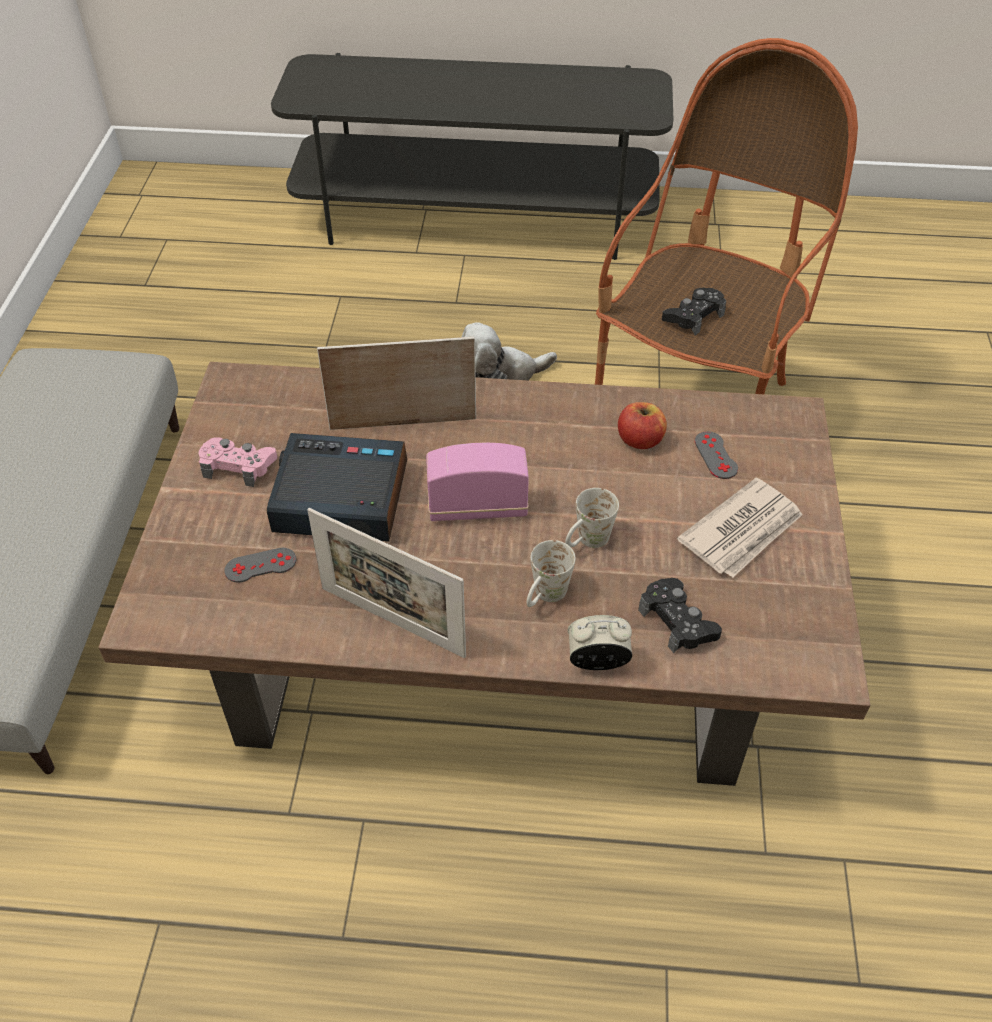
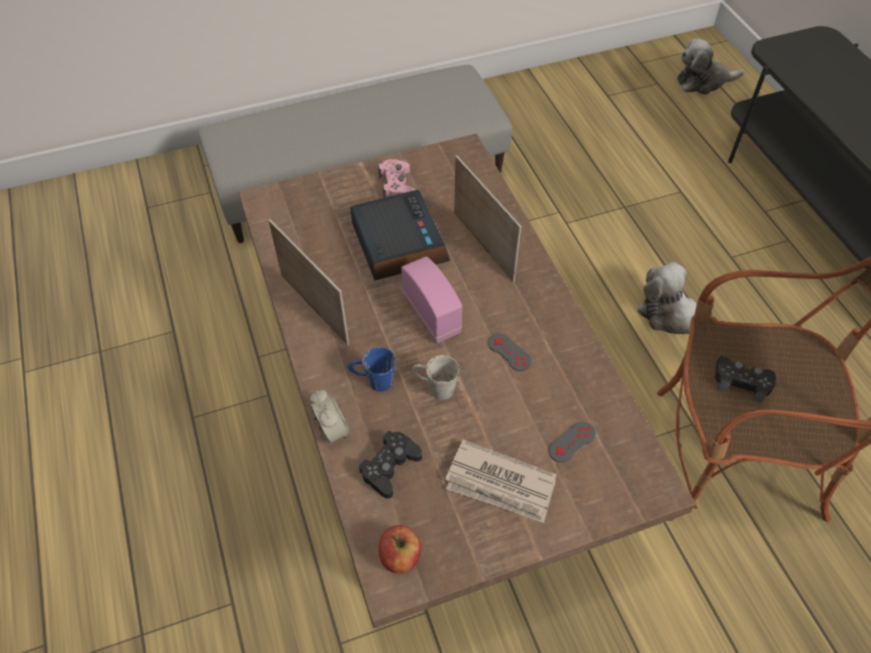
camera: 65 degrees right, 5 degrees up
(199, 206) = (703, 81): none -> plush toy
(260, 565) = (326, 230): grey game controller -> grey game controller (509, 352)
(392, 621) = (314, 309): picture frame -> picture frame turned 135 degrees clockwise
(545, 597) = (373, 381): white mug -> blue mug
(640, 440) = (556, 386): apple -> apple (400, 556)

